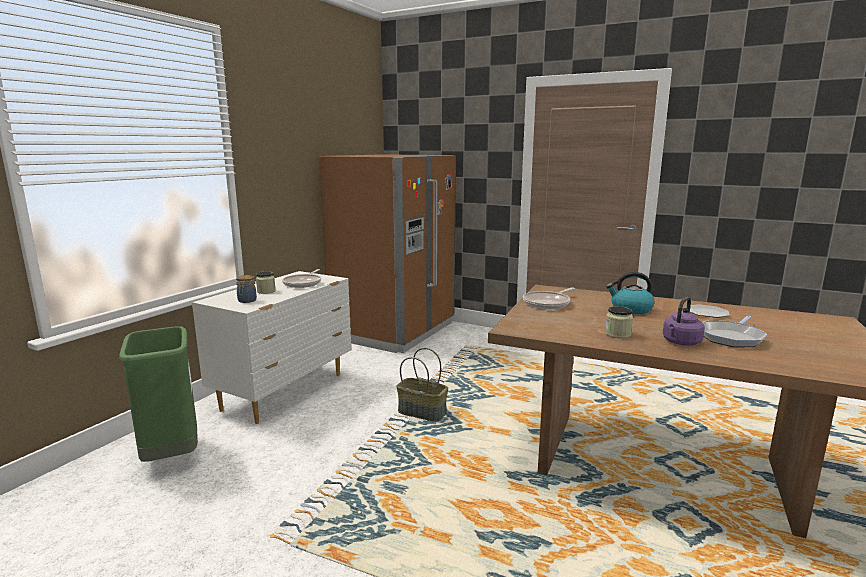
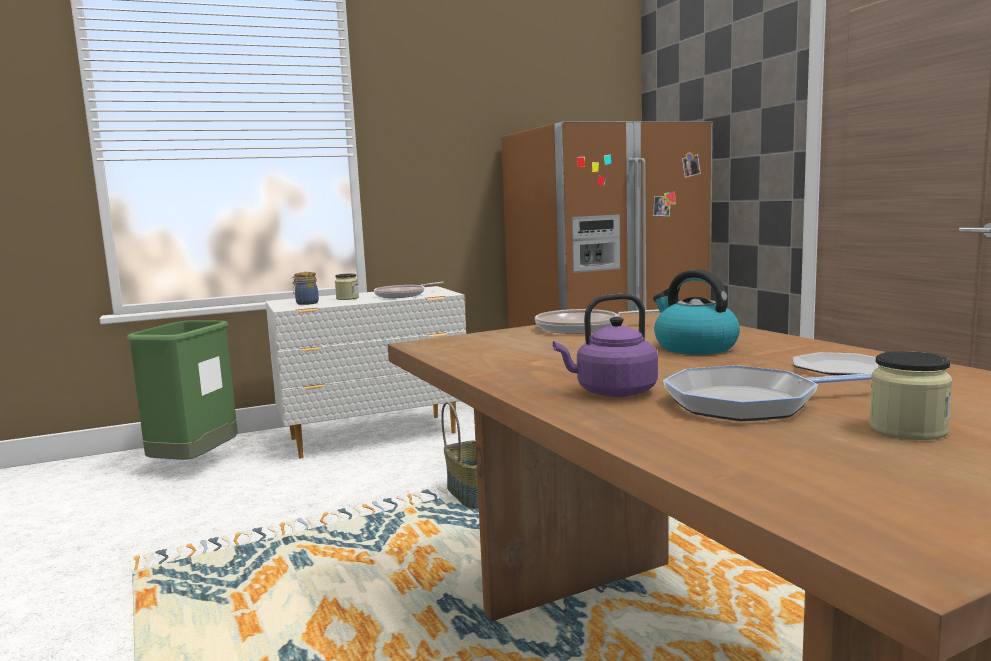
camera: 40 degrees right, 5 degrees down
(617, 334) = (546, 368): jar -> jar (907, 429)

